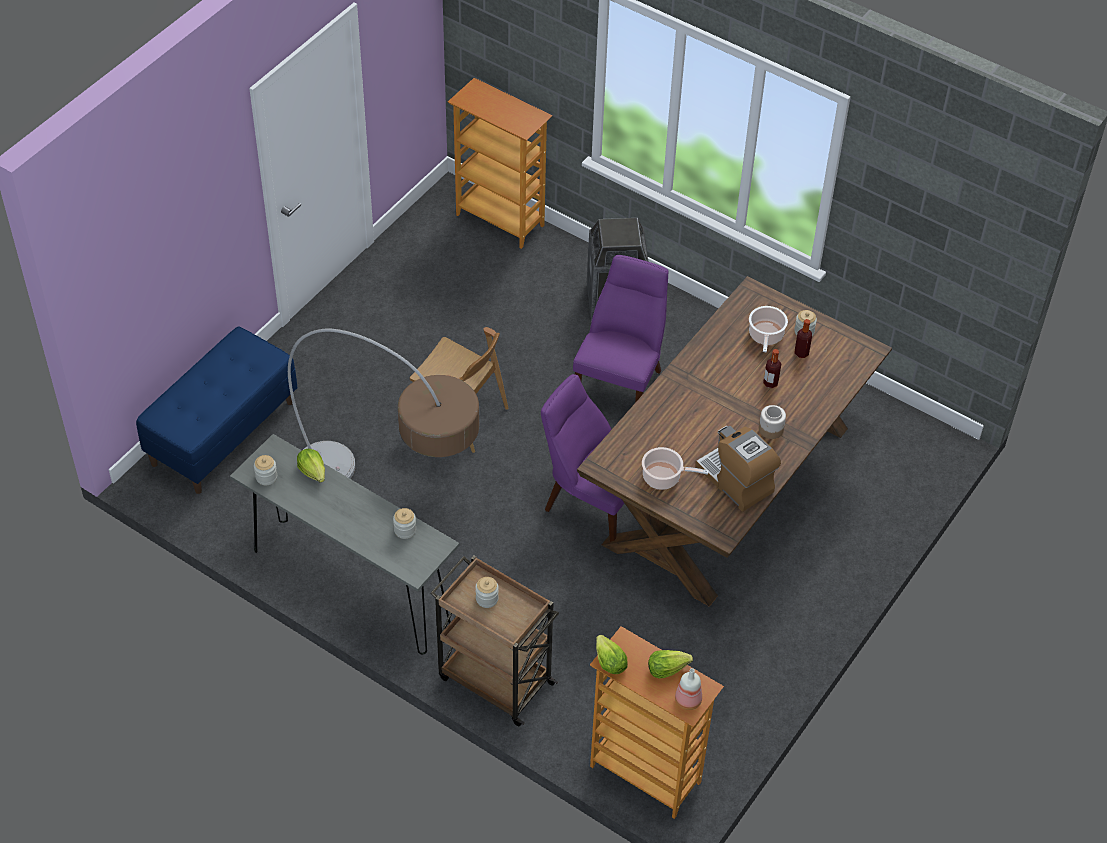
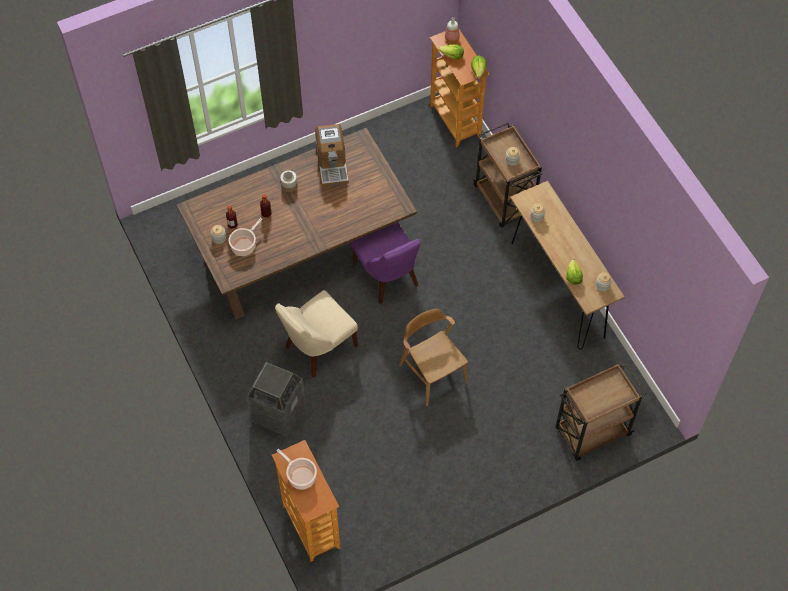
camera: 150 degrees left, 10 degrees up
(223, 432) = (591, 432): blue bench -> brown cart
(351, 586) = (557, 289): grey console table -> brown console table
(394, 501) = (505, 332): floor lamp -> none
(620, 386) = (318, 348): purple chair -> beige chair
(664, 477) = (371, 184): cooking pot -> cooking pot (300, 476)

